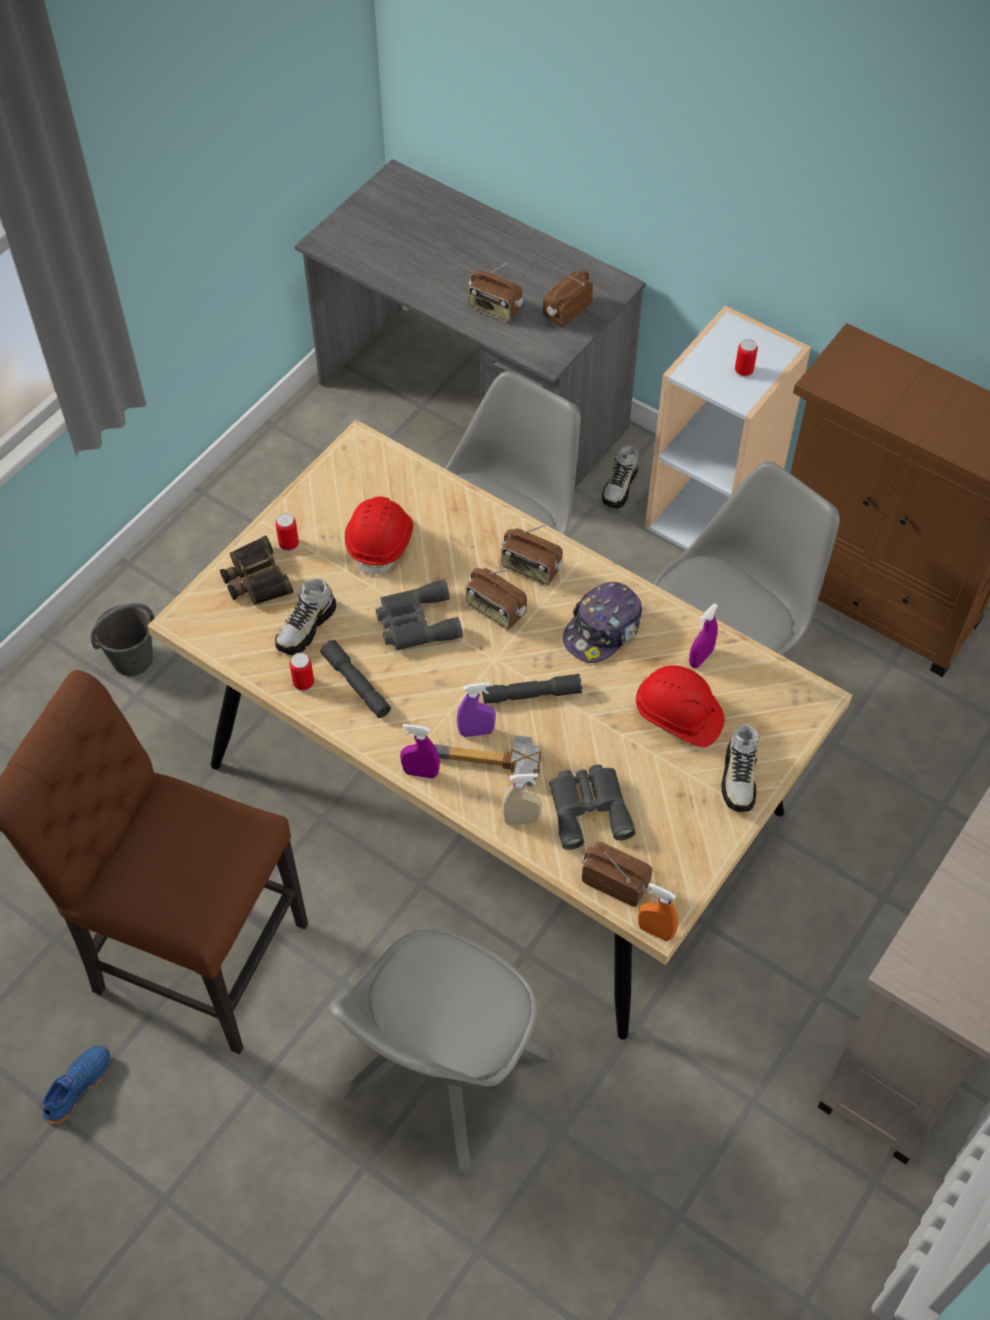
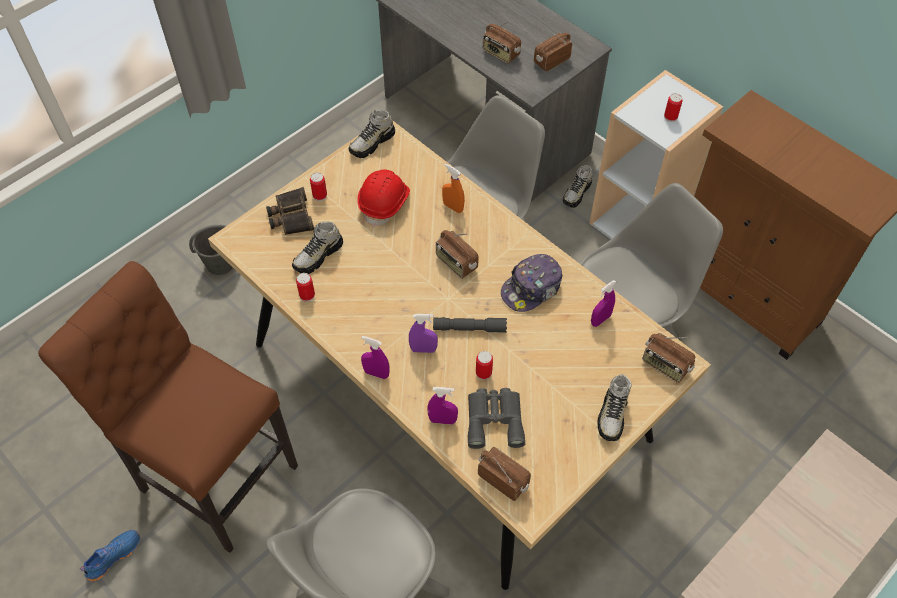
camera: 10 degrees right, 0 degrees up
(345, 461) = (372, 143): none -> shoe
(356, 684) = (344, 302): grey flashlight -> none
(415, 622) = (396, 263): grey binoculars -> none
(488, 767) = (426, 377): hammer -> none
(521, 820) = (442, 420): beige spray bottle -> purple spray bottle
(530, 569) = (488, 237): radio -> radio (665, 366)
(562, 750) = (483, 373): none -> can
(655, 931) = (526, 522): orange spray bottle -> orange spray bottle (453, 207)
(678, 716) = (575, 360): red hard hat -> none

